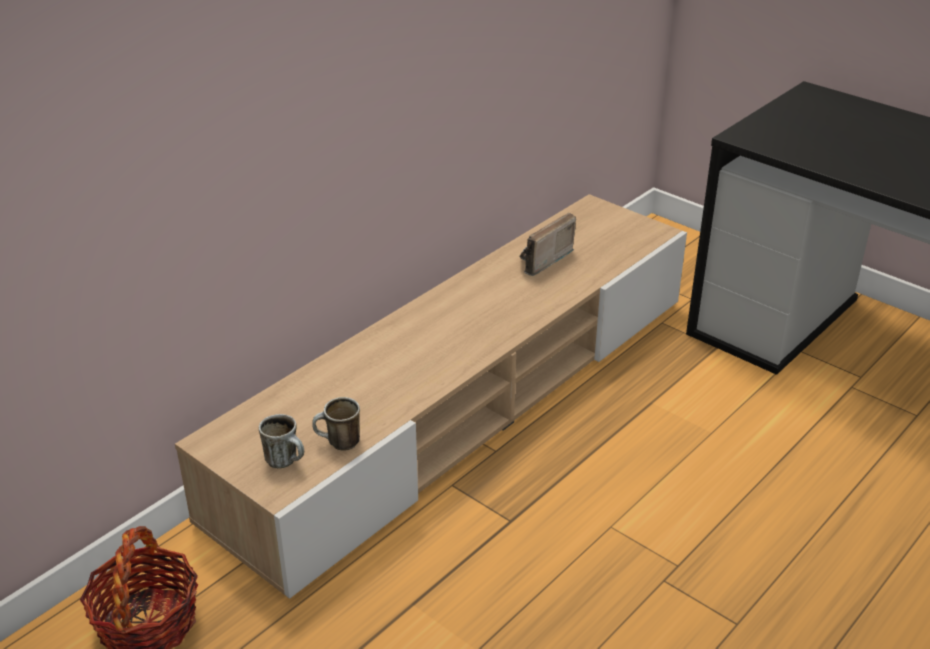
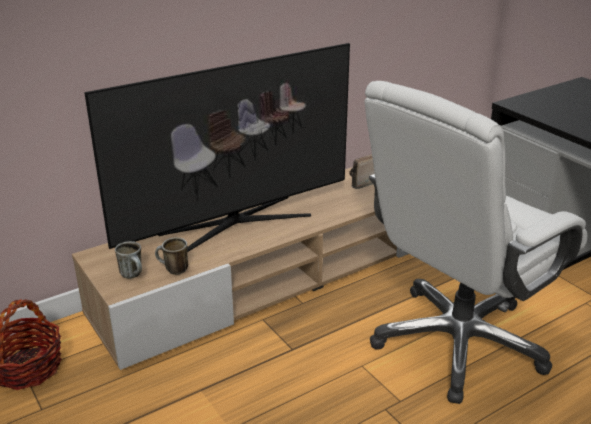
camera: 15 degrees right, 5 degrees down
(390, 358) = (234, 225): none -> television
(718, 471) = (457, 342): none -> white office chair

